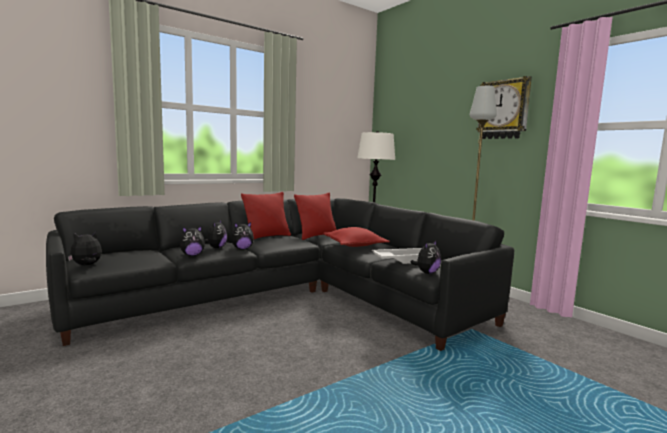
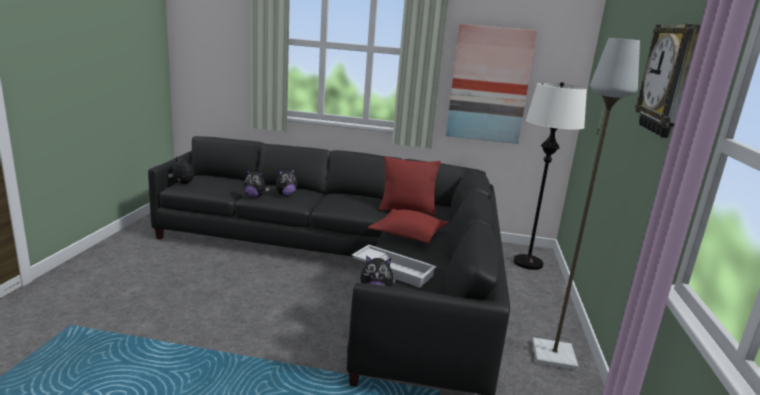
camera: 45 degrees right, 10 degrees up
(242, 248) = (306, 202): plush toy -> none
(266, 237) = (356, 196): red pillow -> none
(320, 138) = (489, 84): none -> picture

